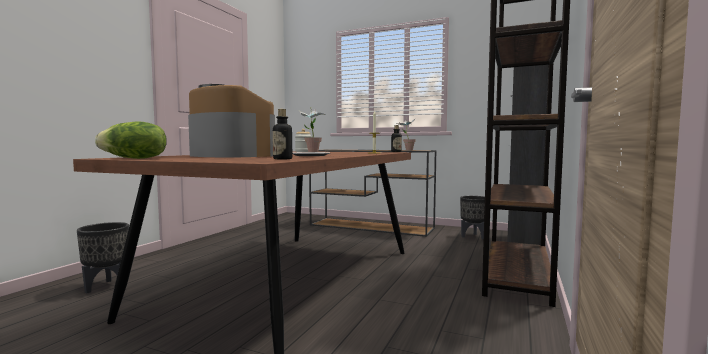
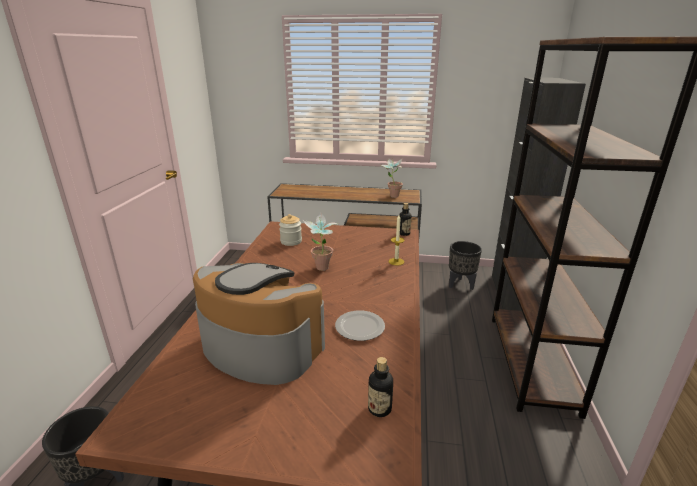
camera: 15 degrees left, 20 degrees up
(134, 158) = (175, 438): lettuce -> none

